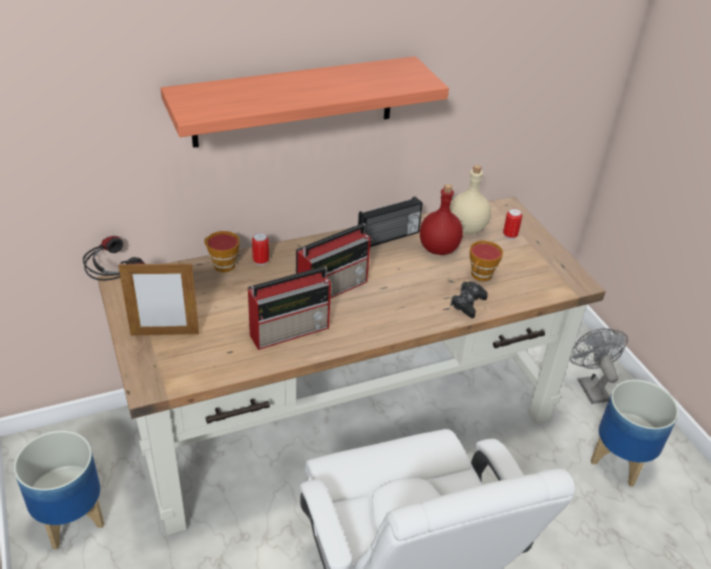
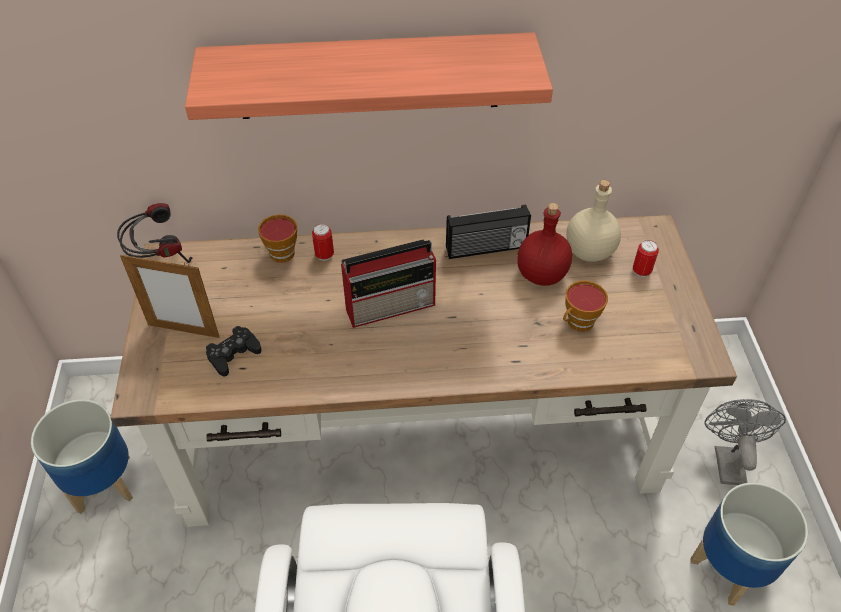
camera: 20 degrees right, 10 degrees up
(291, 330) = (320, 353): radio -> none
(468, 303) = (546, 359): black game controller -> black game controller (233, 354)

